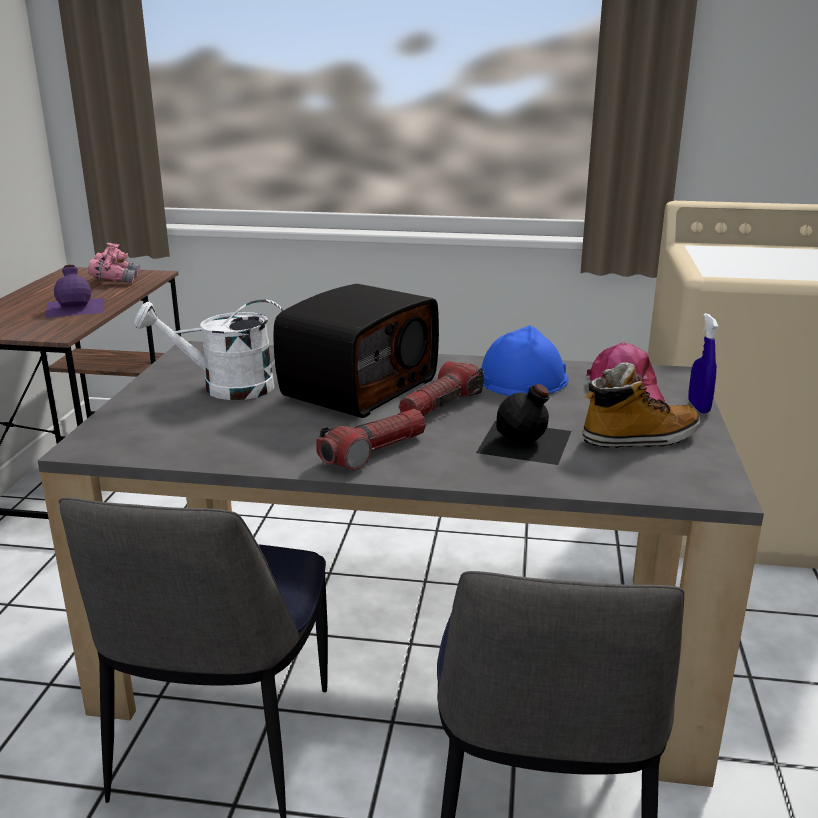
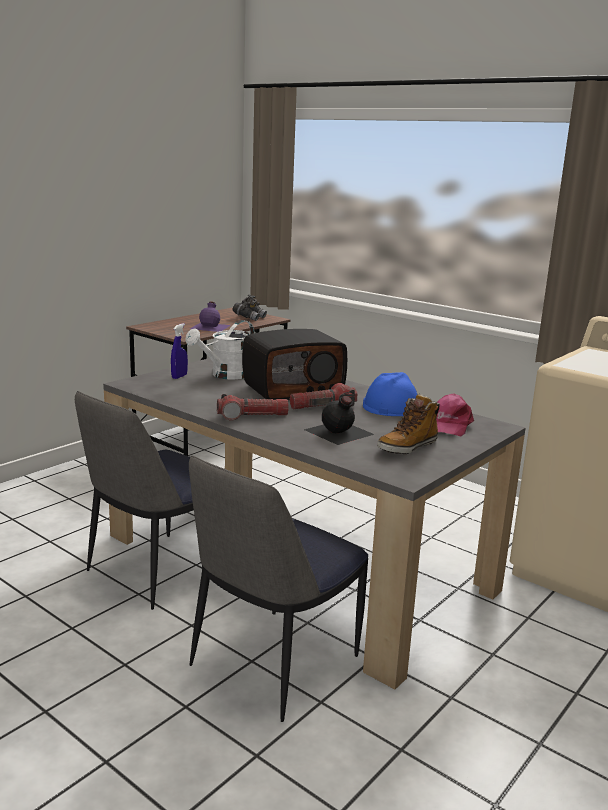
camera: 30 degrees right, 5 degrees down
(115, 280) = (249, 318): pink binoculars -> grey binoculars
(225, 388) = (225, 375): white watering can -> white watering can turned 75 degrees counterclockwise
(639, 439) = (407, 447): boot -> boot turned 120 degrees clockwise
(698, 407) = (478, 443): blue spray bottle -> blue spray bottle (179, 376)

